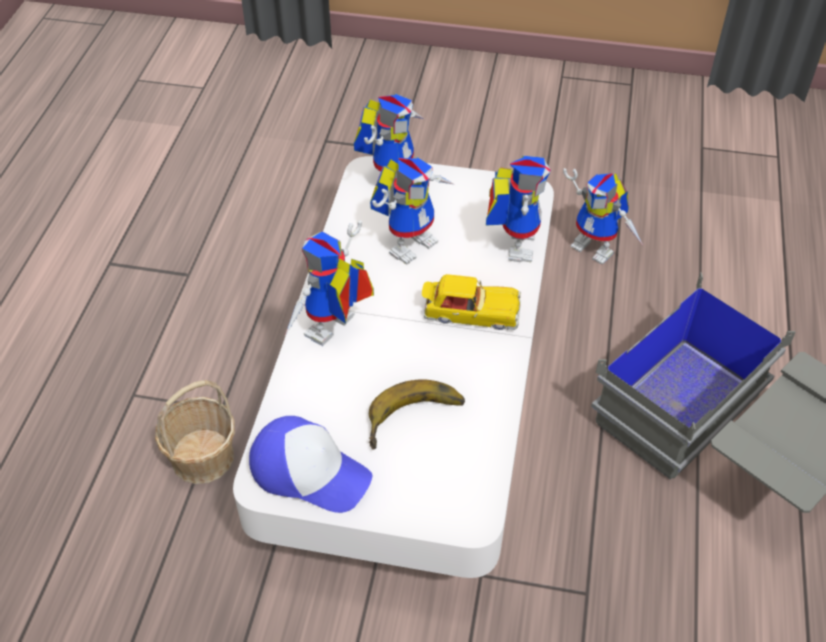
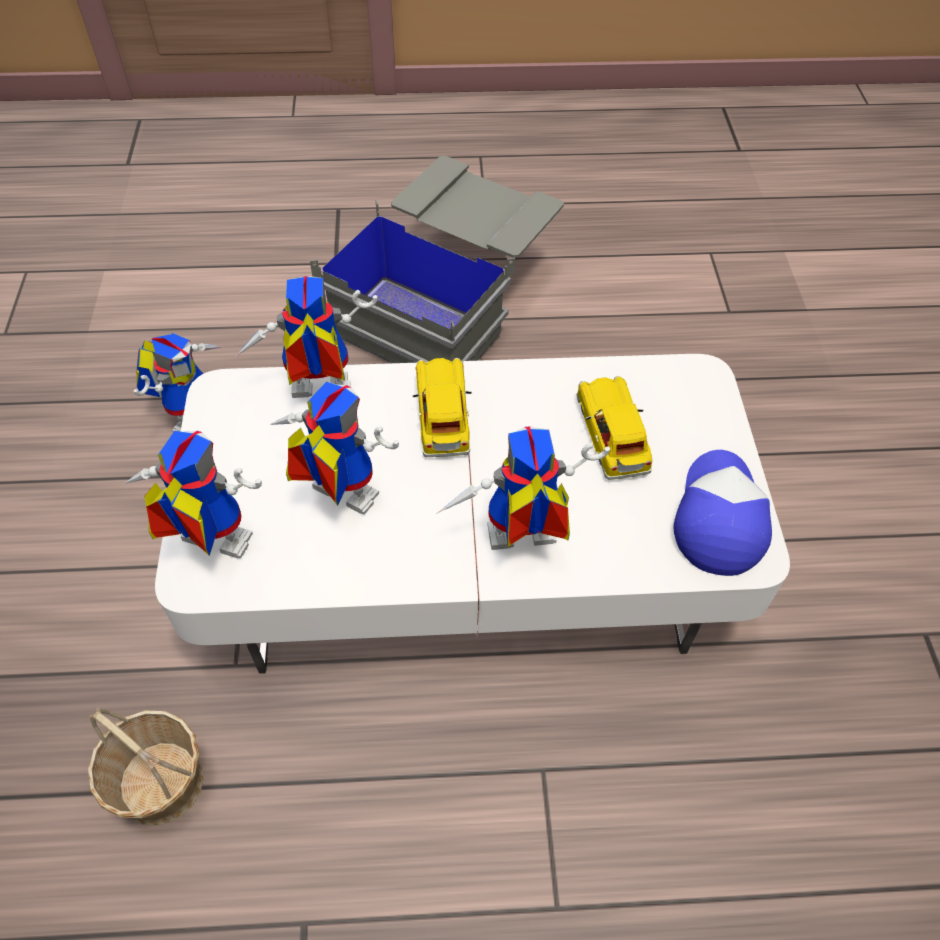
camera: 105 degrees left, 5 degrees up
(202, 457) = (622, 766): basket -> basket (161, 783)
(333, 333) = (516, 545): toy robot -> toy robot turned 150 degrees clockwise
(416, 421) = (612, 437): banana -> toy car

